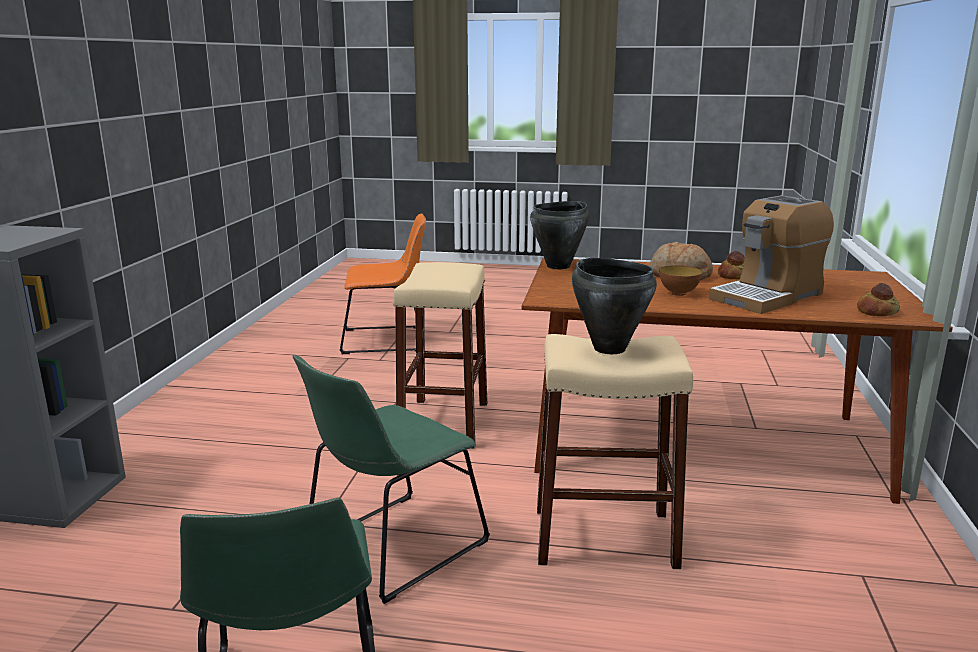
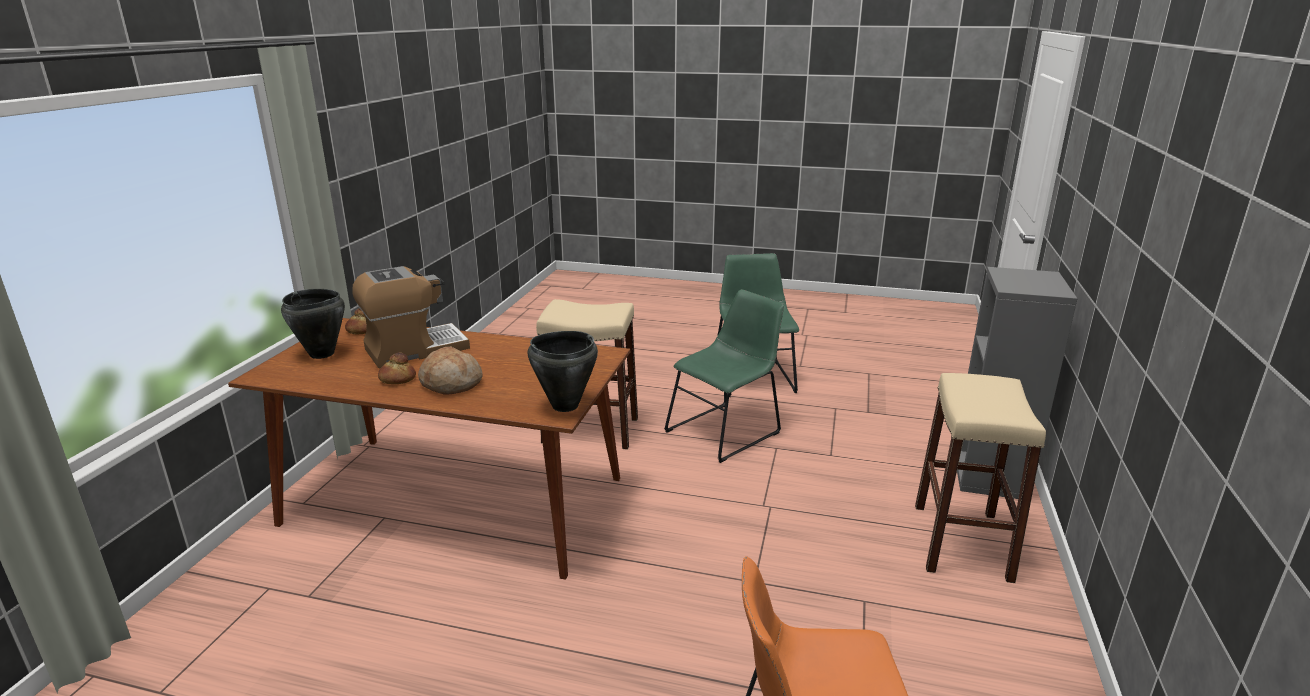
camera: 175 degrees left, 5 degrees up
(444, 423) = (695, 542): beige stool -> beige stool (961, 542)
(609, 348) = (589, 311): black cooking pot -> black cooking pot (322, 354)
(678, 293) = (485, 356): bowl -> none

